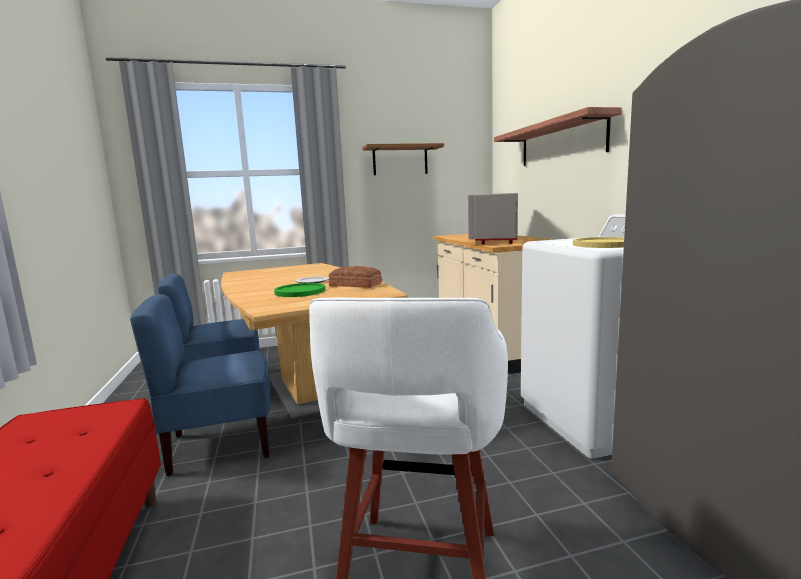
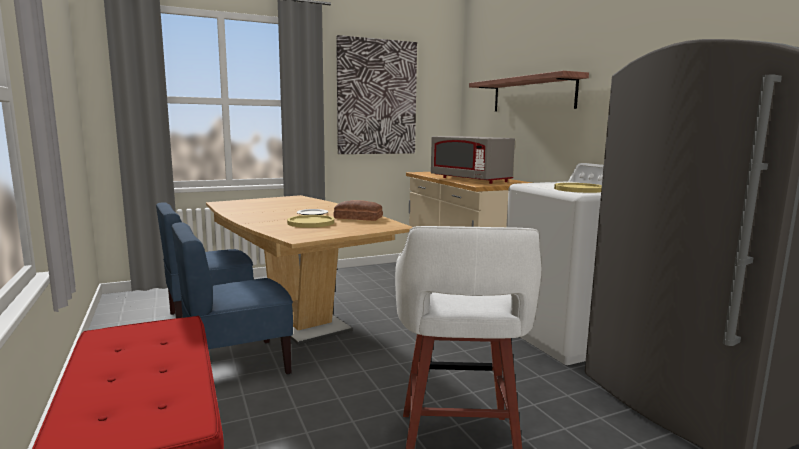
camera: 10 degrees left, 0 degrees up
(300, 291) = (311, 222): green plate -> yellow plate
(400, 160) = (377, 97): brown shelf -> picture
(494, 240) = (470, 180): grey microwave -> grey microwave turned 45 degrees counterclockwise

